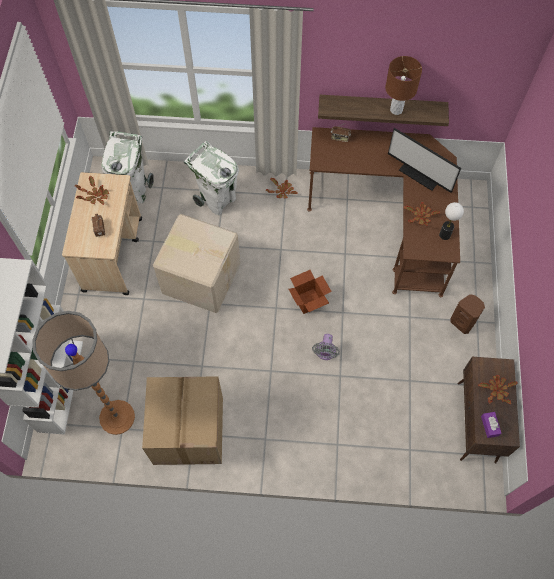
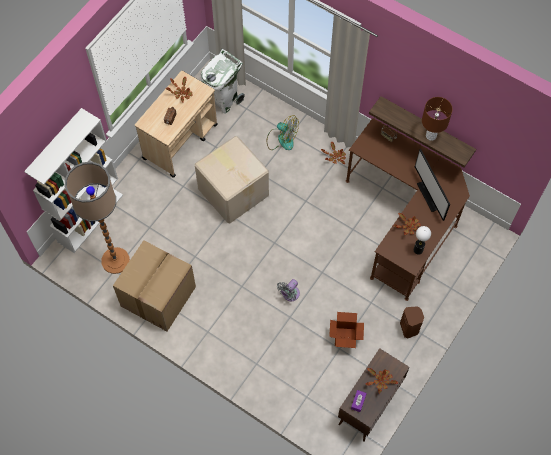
camera: 30 degrees right, 0 degrees up
(217, 200) = (281, 139): white trash can -> fan
(308, 301) = (301, 250): cardboard box -> cardboard box (344, 337)

